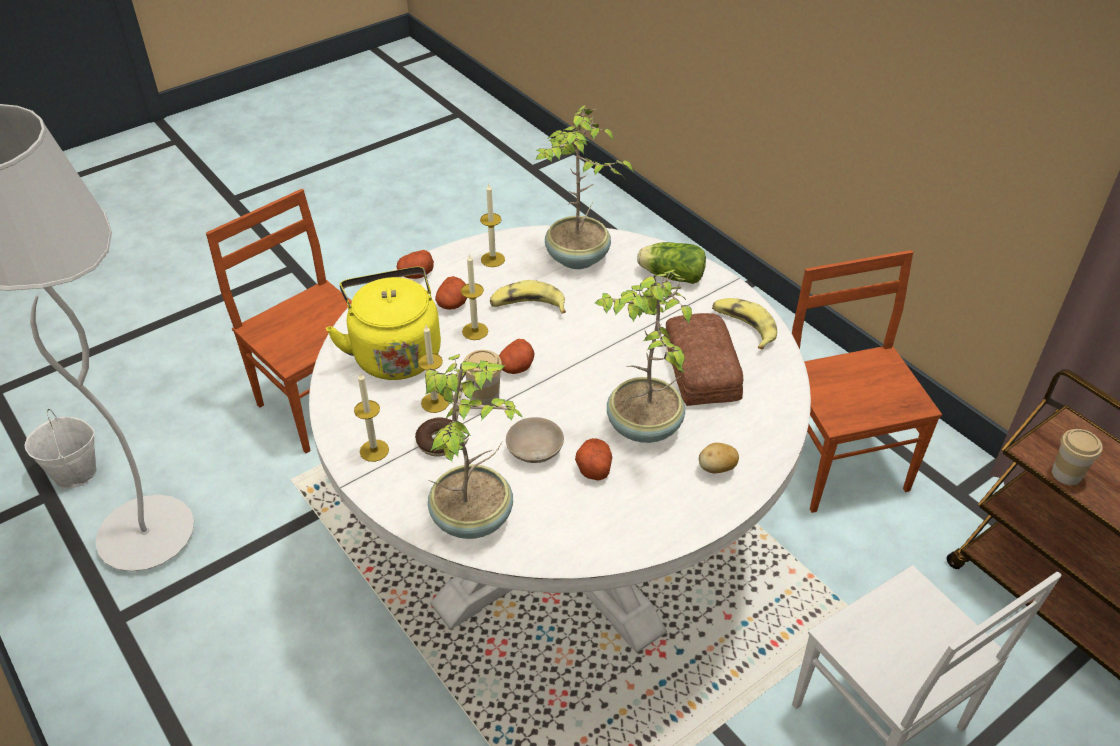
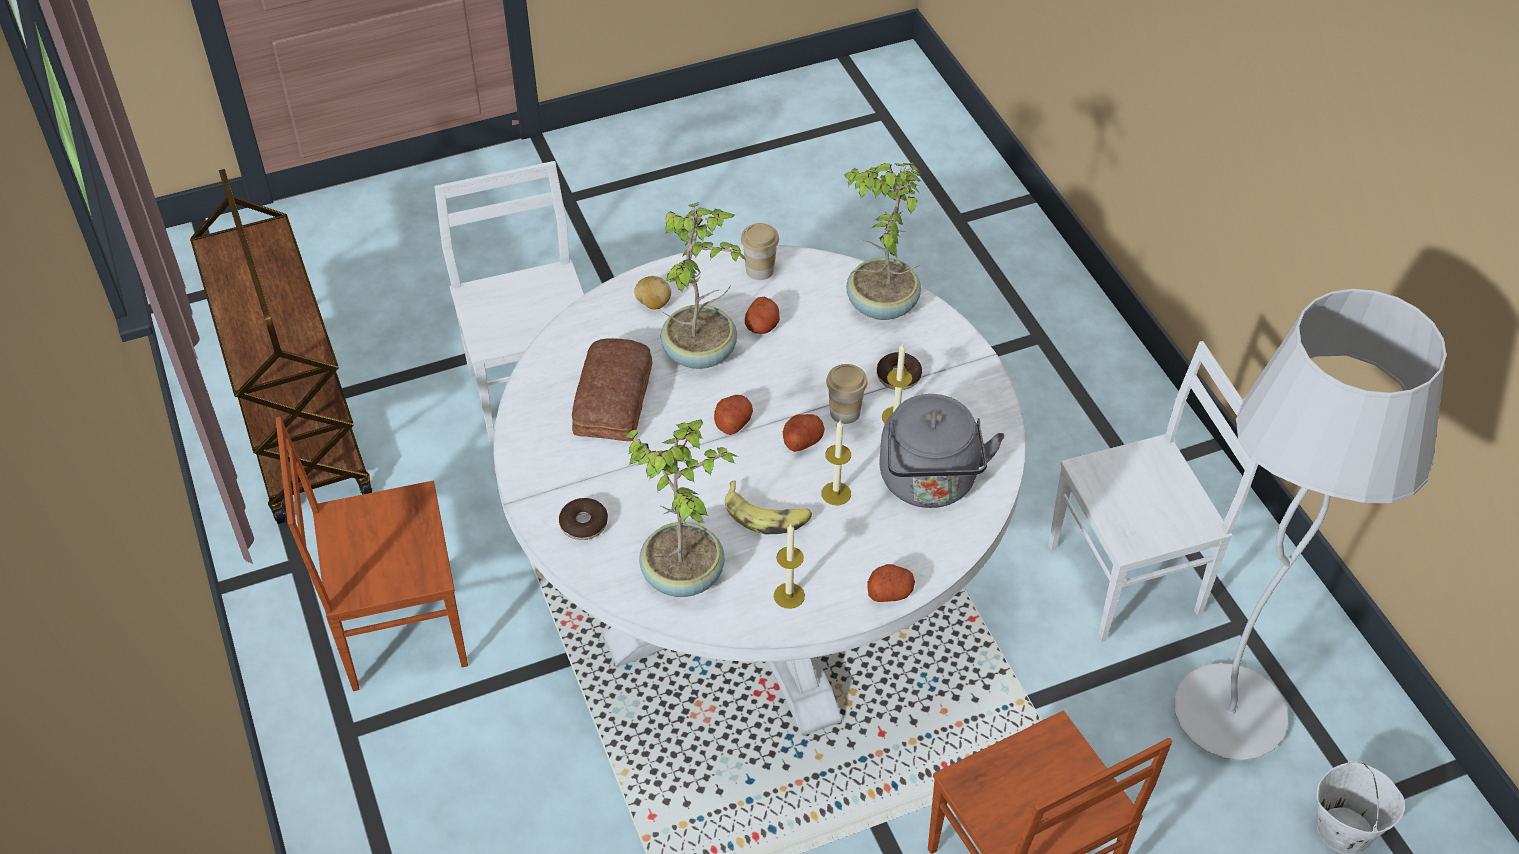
camera: 165 degrees left, 5 degrees up
(220, 641) = (1128, 580): none -> white chair
(374, 450) = (962, 380): candle -> none
(395, 353) = (929, 484): yellow kettle -> grey kettle
(452, 303) = (853, 537): potato -> potato (733, 422)
(536, 449) = (808, 352): beige bowl -> none
(669, 275) = (584, 524): lettuce -> donut
(743, 327) = (541, 437): banana -> none
(841, 464) = (399, 625): brown chair -> brown chair turned 75 degrees clockwise
(1066, 474) = (304, 330): cup -> cup (759, 270)

